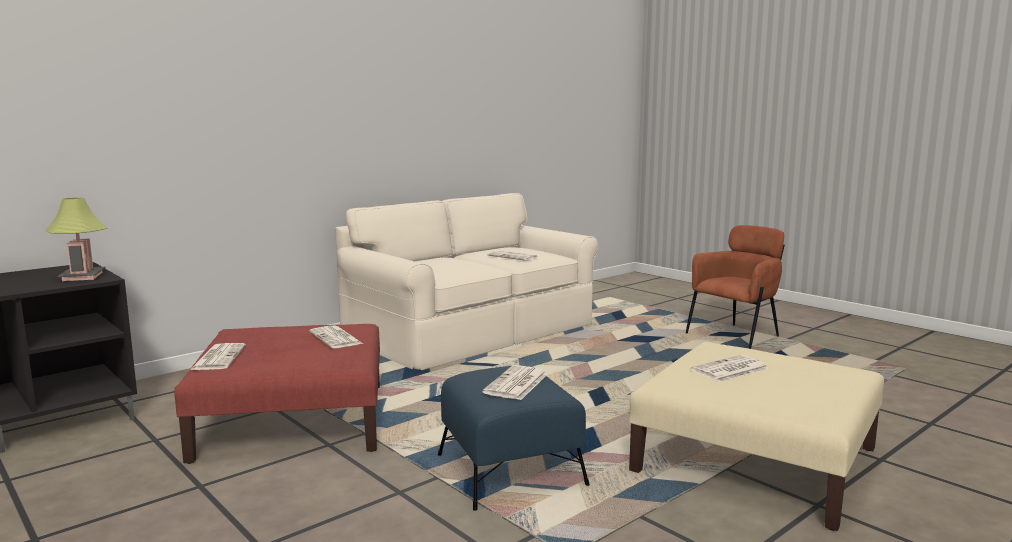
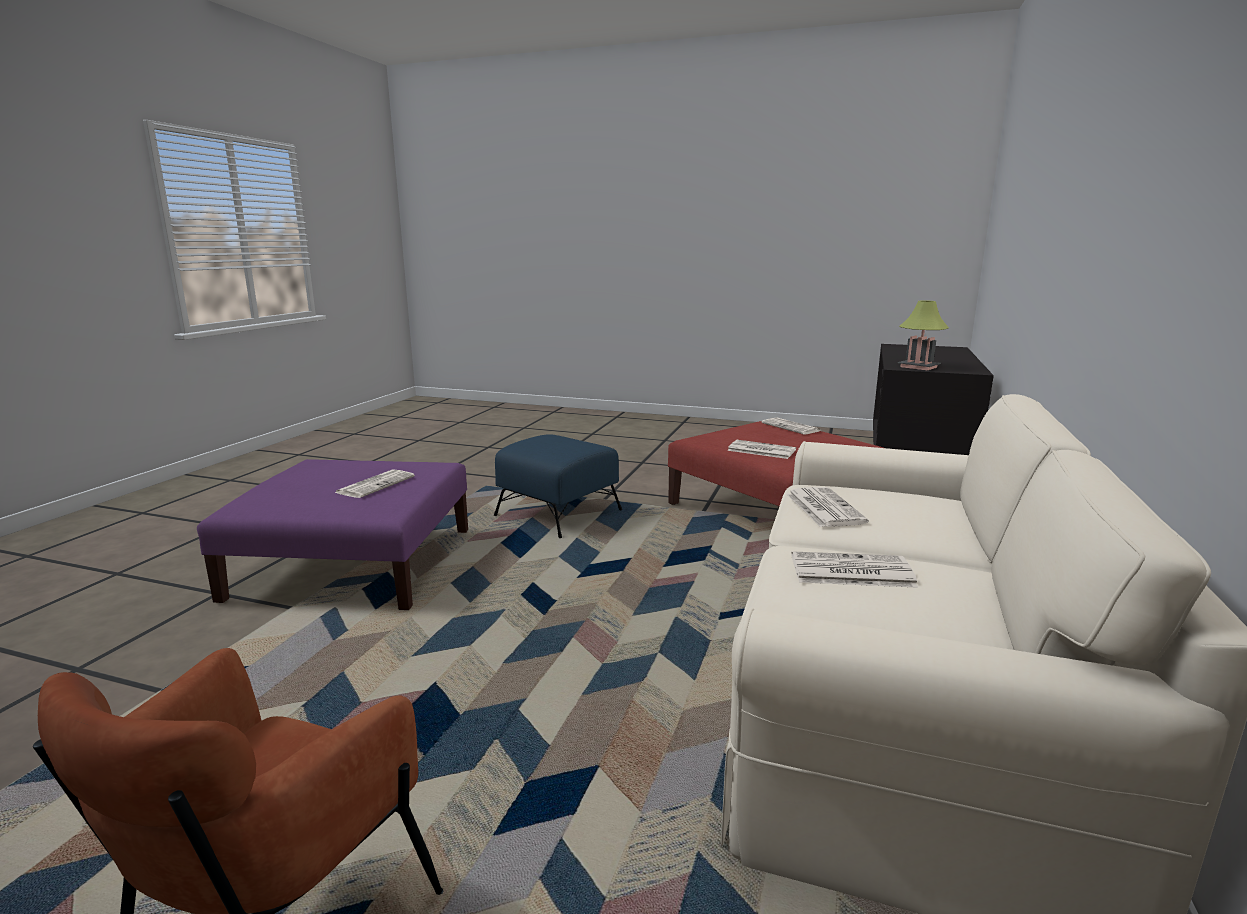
camera: 150 degrees right, 5 degrees up
(516, 384) = (549, 442): newspaper -> newspaper (823, 508)
(754, 459) = (355, 564): beige ottoman -> purple ottoman

